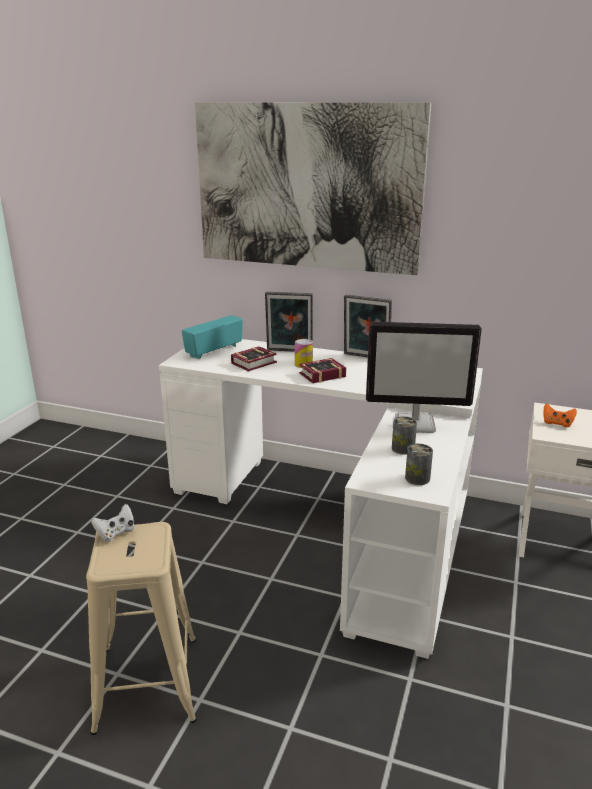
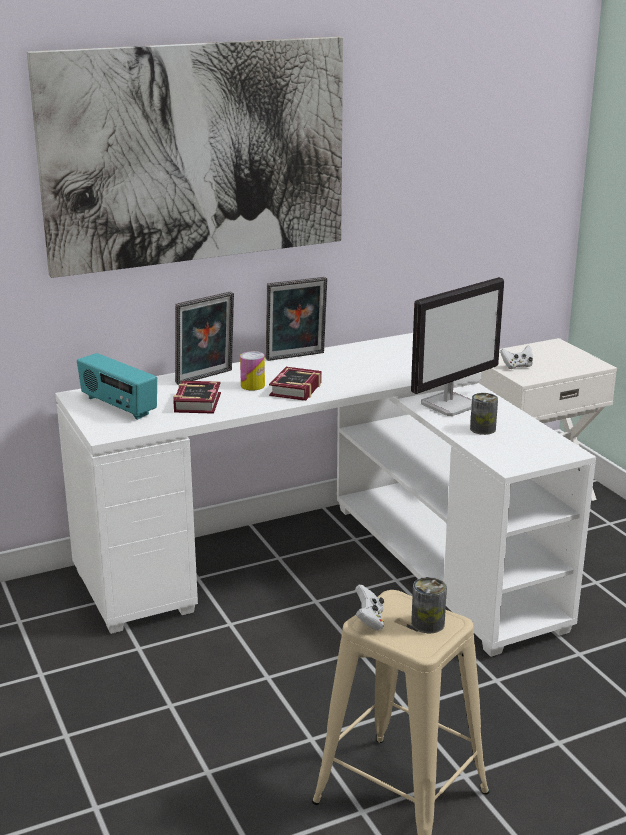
camera: 45 degrees left, 0 degrees up
(213, 350) = (118, 406): radio -> radio turned 45 degrees counterclockwise
(417, 478) = (538, 446): can -> can (428, 623)
(557, 423) = (517, 366): orange game controller -> white game controller

